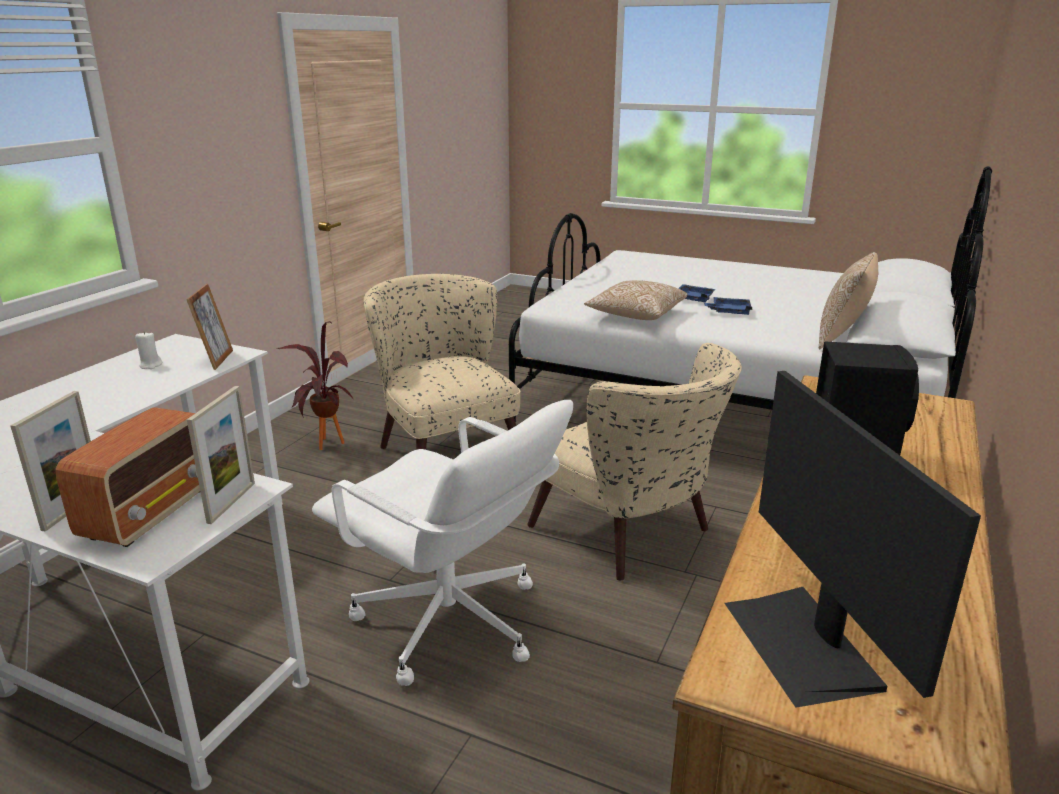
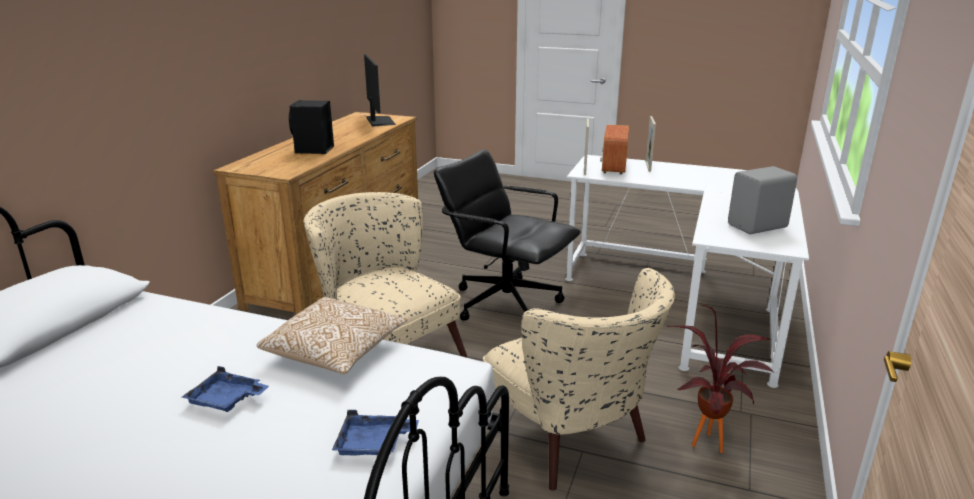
camera: 175 degrees right, 0 degrees up
(150, 365) = (759, 227): white candle -> grey speaker
(216, 360) = (718, 233): picture frame -> none
(449, 623) = (505, 302): white office chair -> black office chair
(729, 312) = (201, 364): blue tray -> blue tray (374, 444)
(842, 338) = (121, 315): pillow -> none

